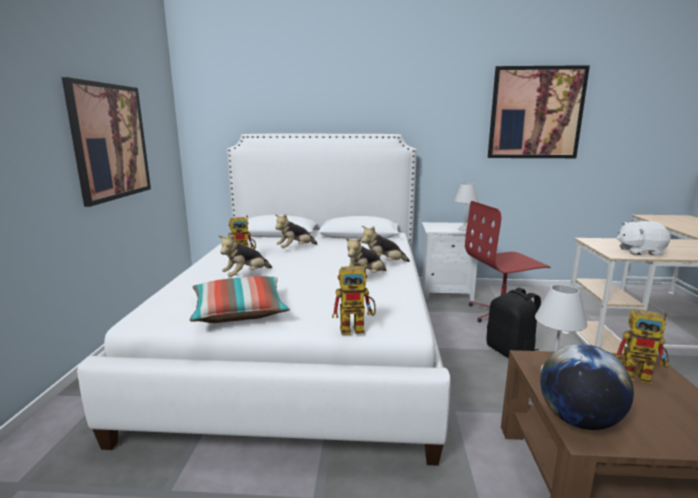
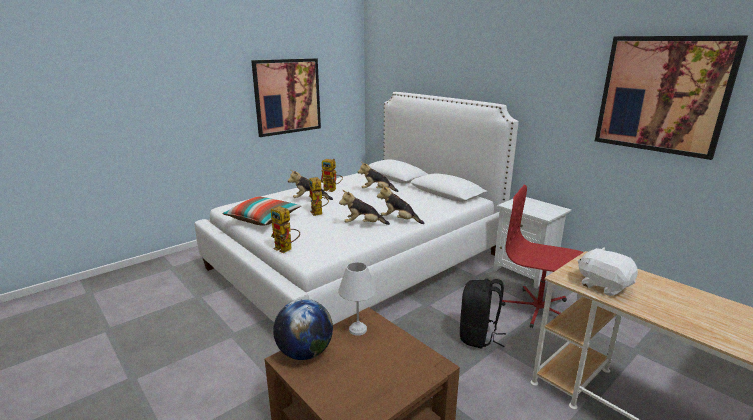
camera: 45 degrees right, 5 degrees up
(464, 229) = (538, 213): white table lamp -> none
(642, 376) = (404, 366): toy robot -> toy robot (318, 214)

